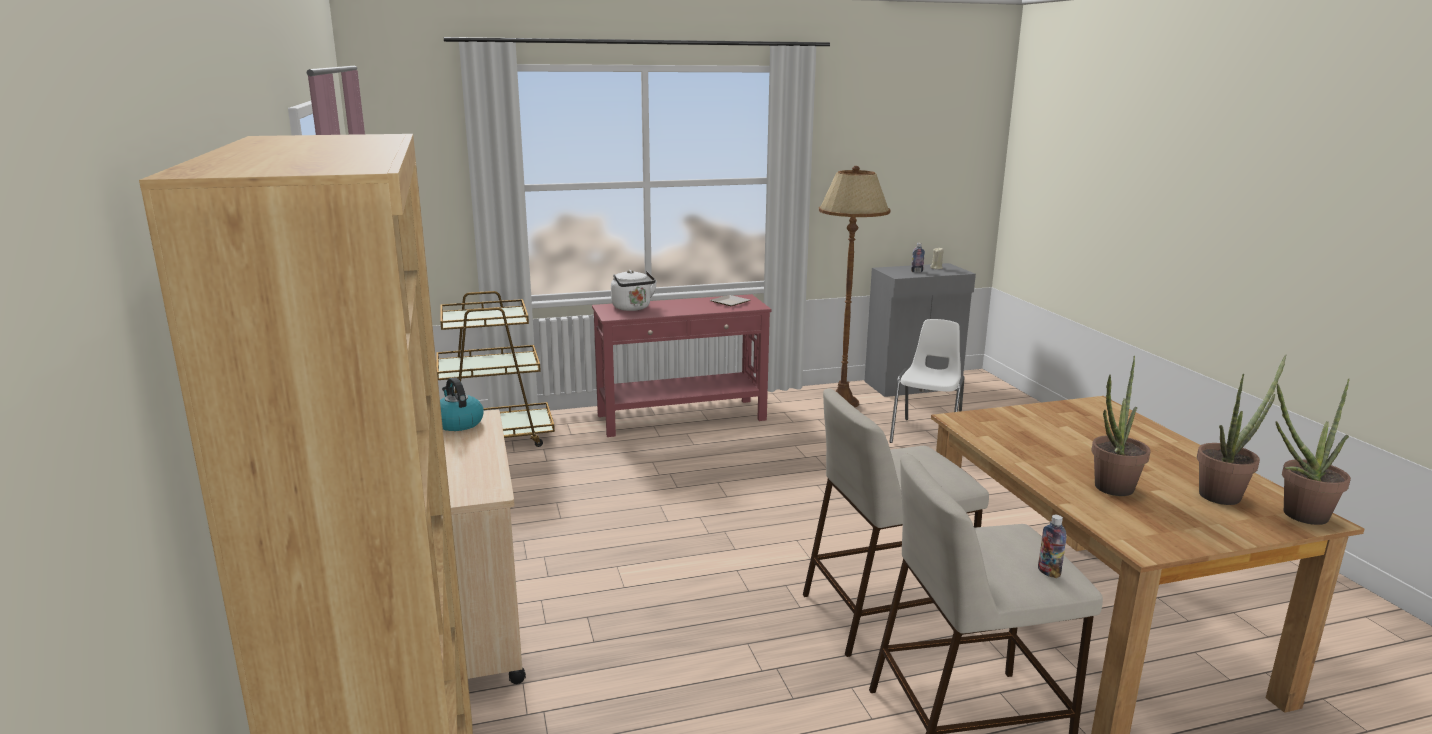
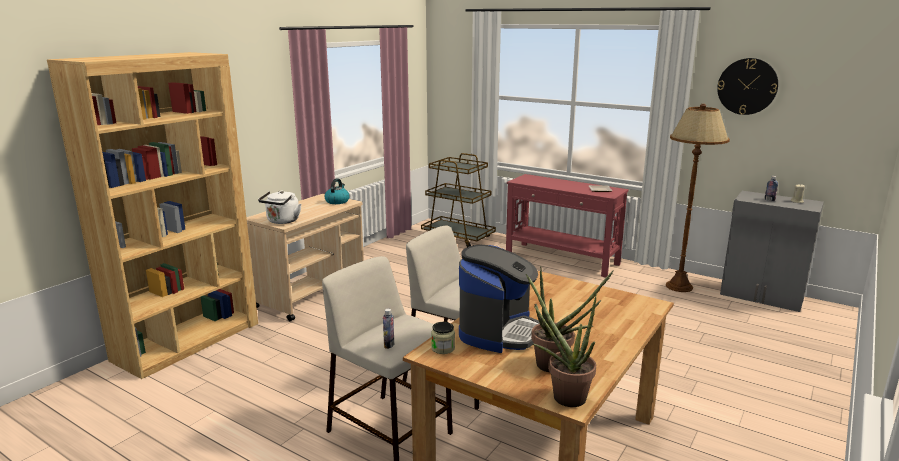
camera: 50 degrees right, 0 degrees up
(633, 308) = (539, 180): white kettle -> white kettle (282, 221)
(866, 141) = (747, 86): none -> wall clock
(927, 435) = (695, 324): white chair -> none
(1110, 490) = (499, 332): potted plant -> coffee machine
(1134, 535) = (443, 348): none -> jar

